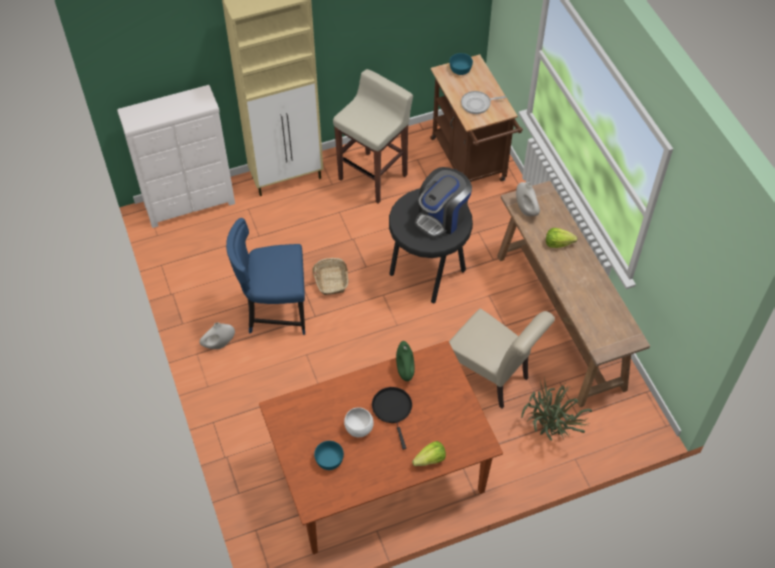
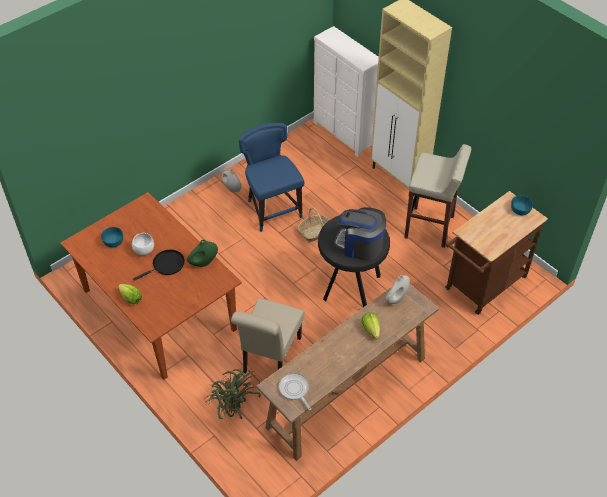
camera: 70 degrees right, 5 degrees down
(477, 104) = (487, 231): frying pan -> frying pan (294, 390)

